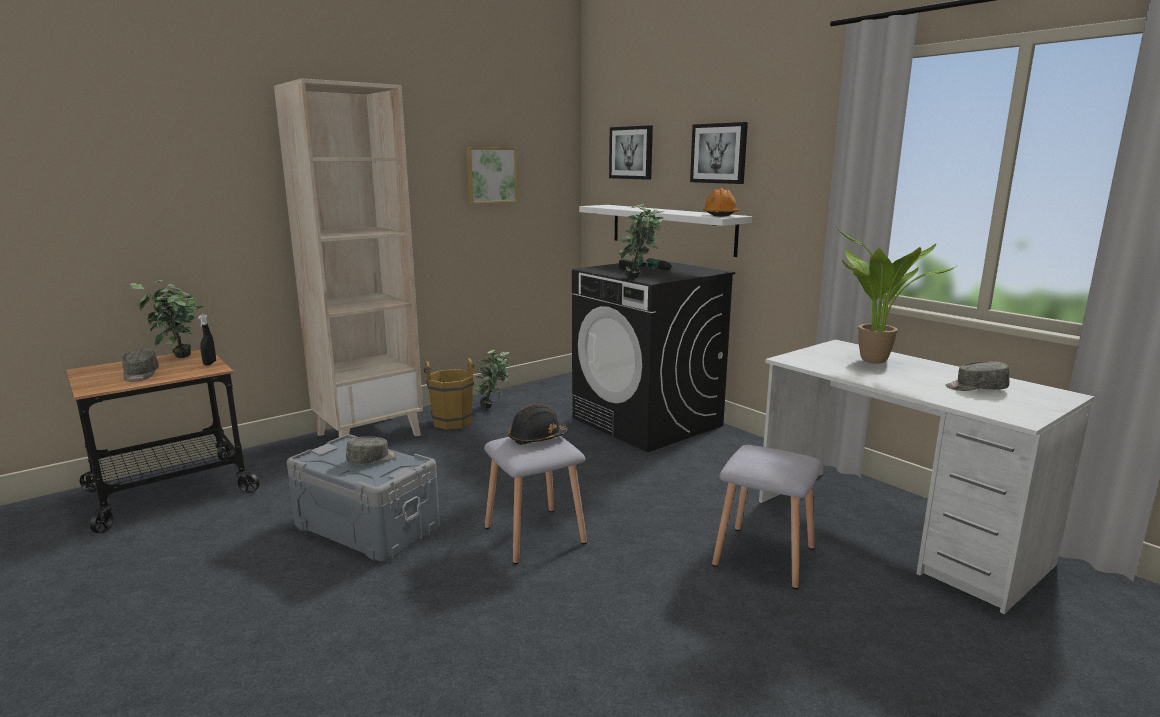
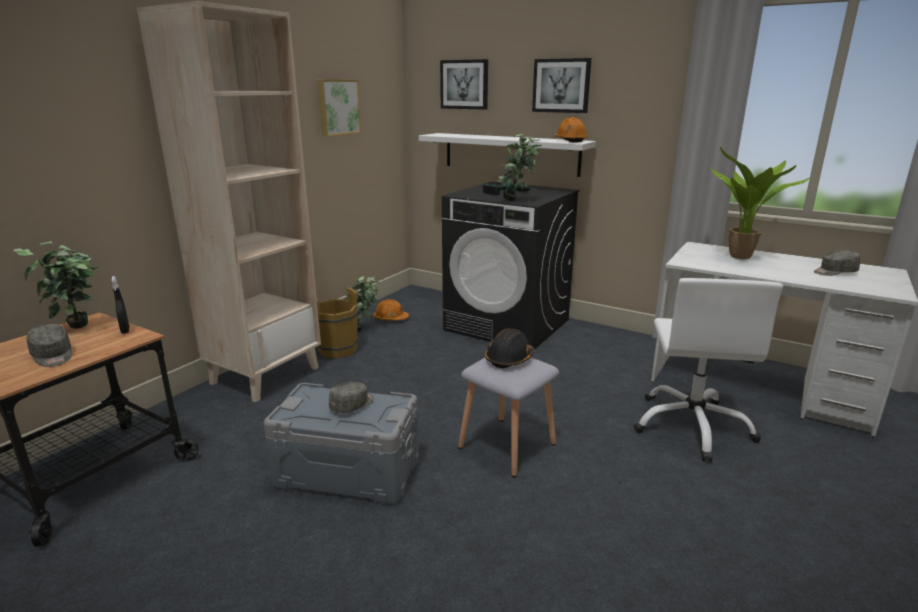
camera: 20 degrees left, 5 degrees up
(529, 400) = (390, 318): none -> orange hard hat
(762, 556) = (692, 426): grey stool -> white office chair

